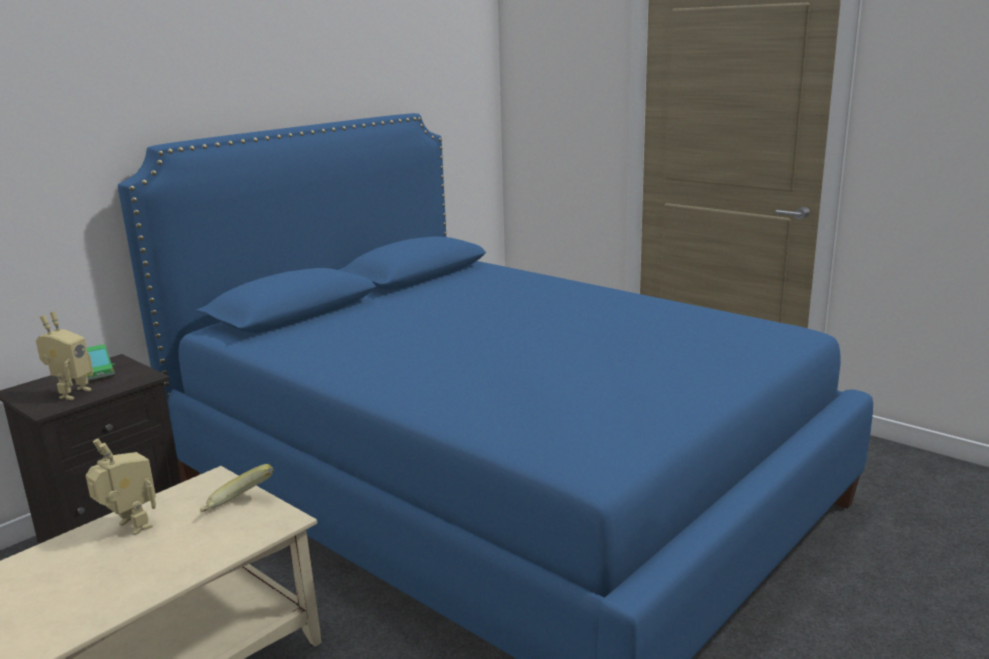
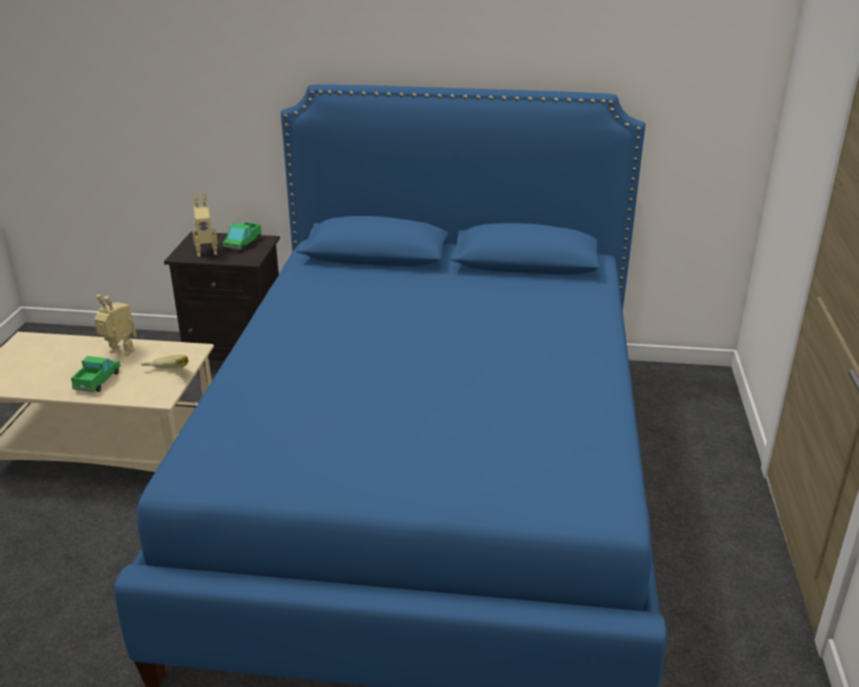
camera: 55 degrees right, 10 degrees up
(129, 528) = (119, 353): toy robot -> toy robot turned 75 degrees counterclockwise
(171, 556) = (97, 380): none -> toy truck

